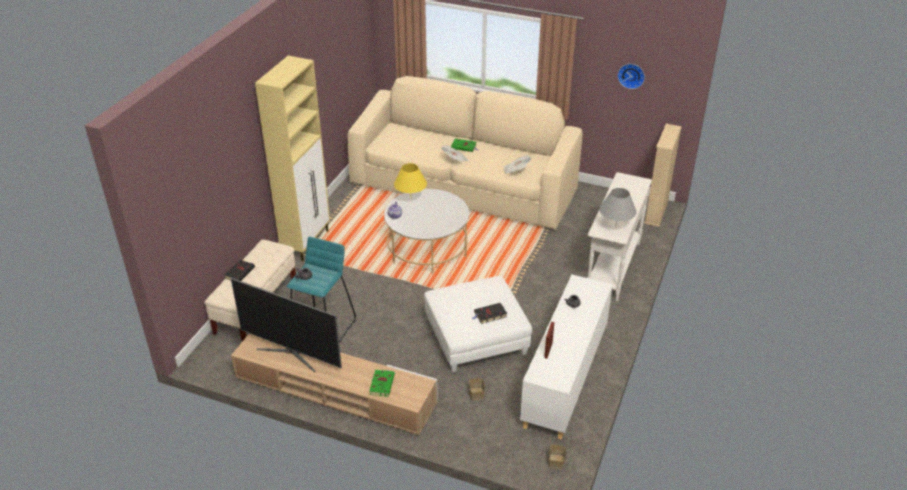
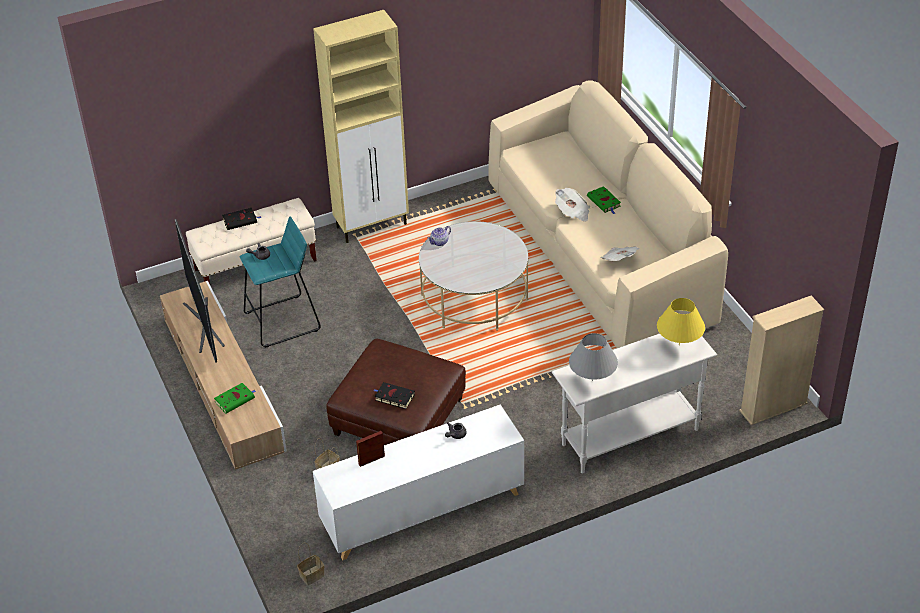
camera: 45 degrees right, 5 degrees up
(410, 198) = (479, 231): yellow table lamp -> yellow table lamp (679, 345)
(476, 337) = (398, 417): white ottoman -> brown ottoman
(631, 75) = (789, 209): wall clock -> none

